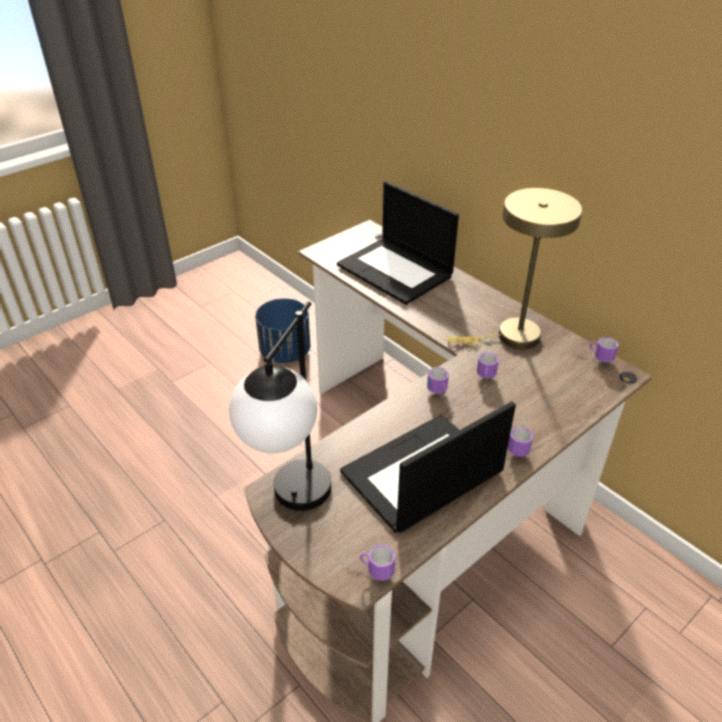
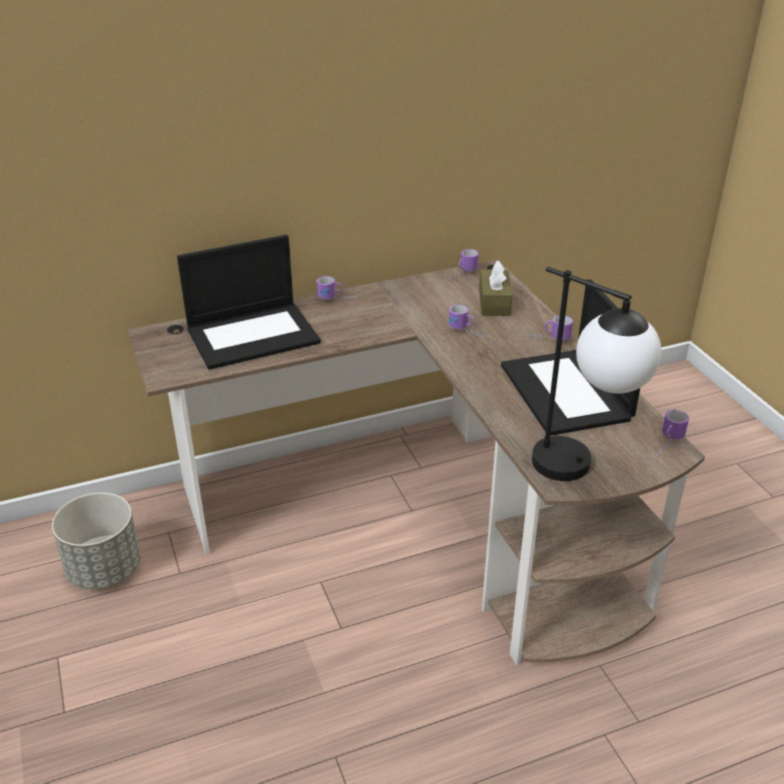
camera: 70 degrees left, 5 degrees down
(285, 352) = (105, 569): blue planter -> grey planter
(442, 400) = (477, 359): mug -> mug (337, 300)
(511, 337) = (410, 302): beige table lamp -> none
(557, 391) = (494, 302): none -> brown tissue box

